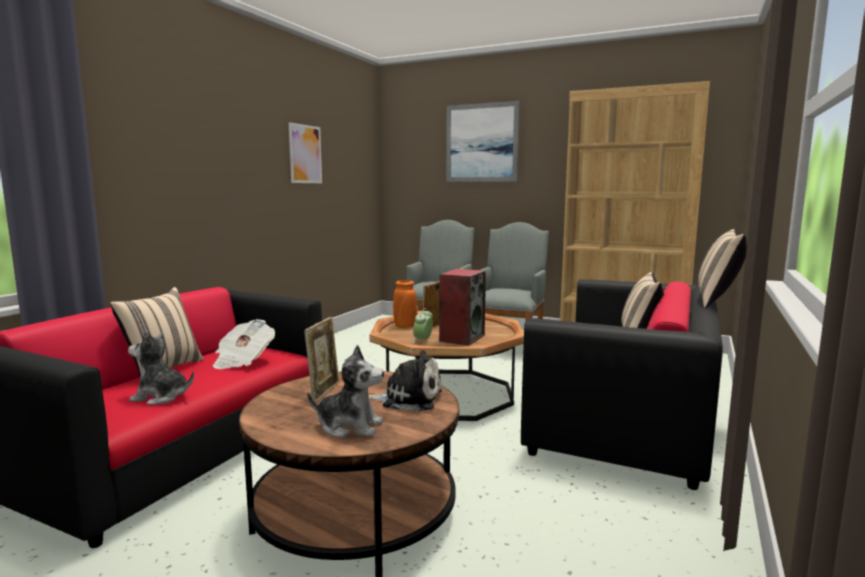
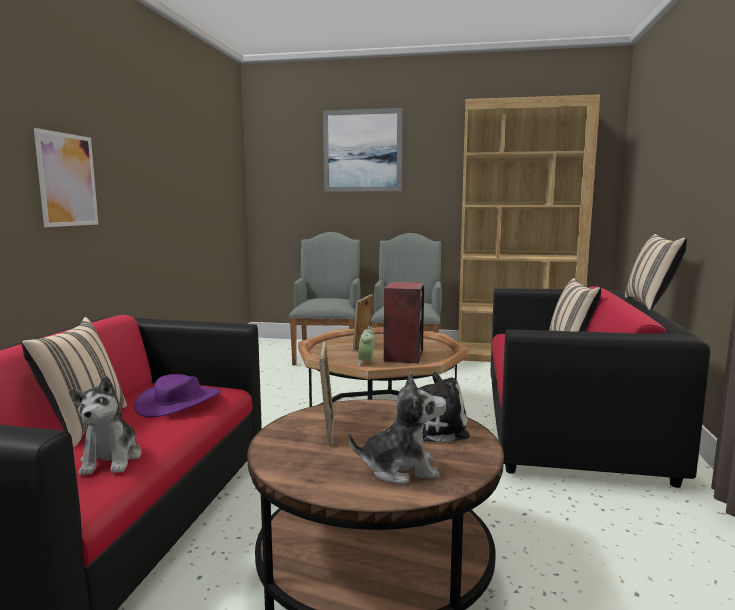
camera: 15 degrees left, 0 degrees up
(161, 397) = (111, 459): plush toy -> plush toy turned 90 degrees counterclockwise
(243, 360) = (179, 402): newspaper -> purple hat
(305, 154) = (180, 158): picture -> picture (67, 180)
(405, 326) = (331, 347): orange vase -> none

